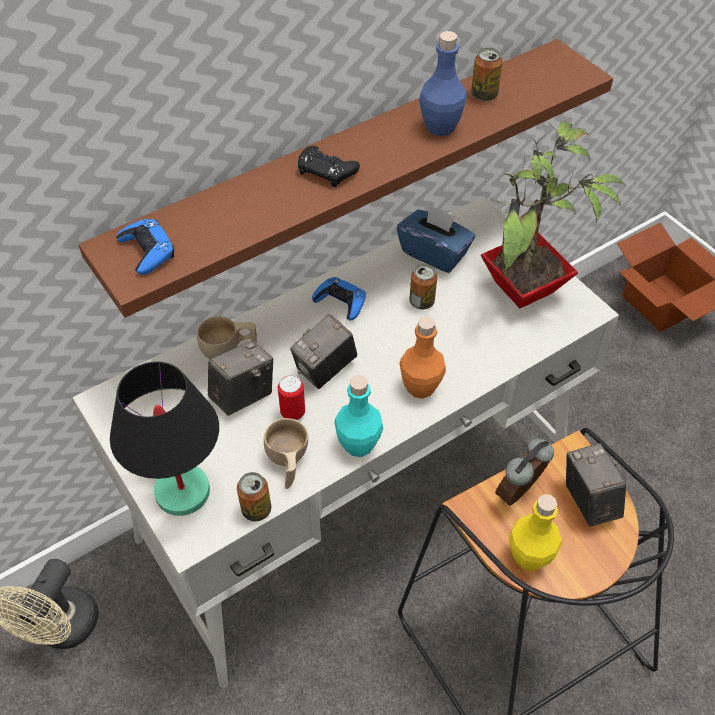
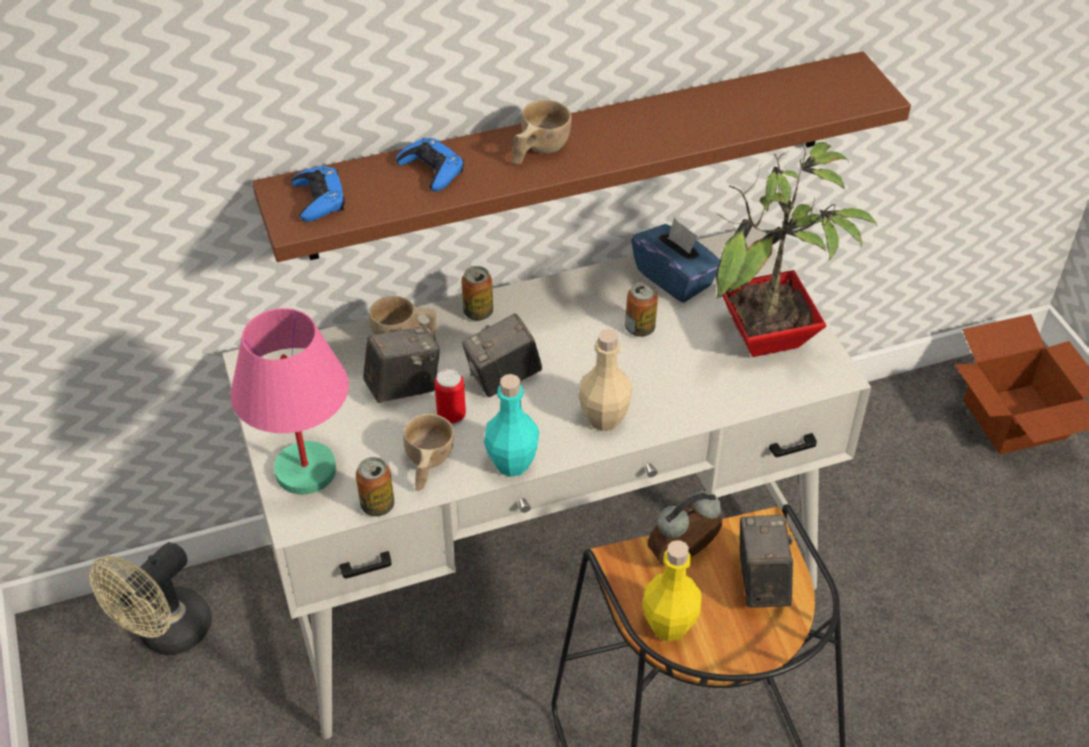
camera: 15 degrees right, 5 degrees down
(181, 491) = (304, 470): black table lamp -> pink table lamp
(326, 170) = (538, 151): black game controller -> beige cup
(340, 302) = (546, 311): blue game controller -> blue game controller (432, 170)
(420, 387) = (604, 418): orange bottle -> beige bottle
(440, 127) = (683, 126): blue bottle -> none
(484, 95) = (748, 100): can -> can (478, 312)

